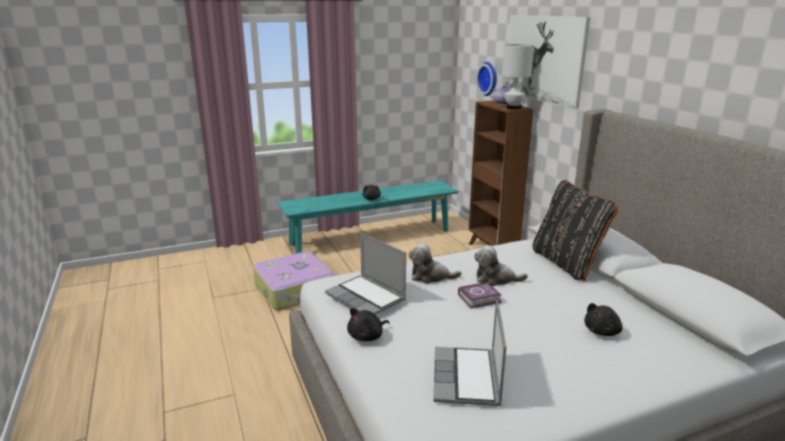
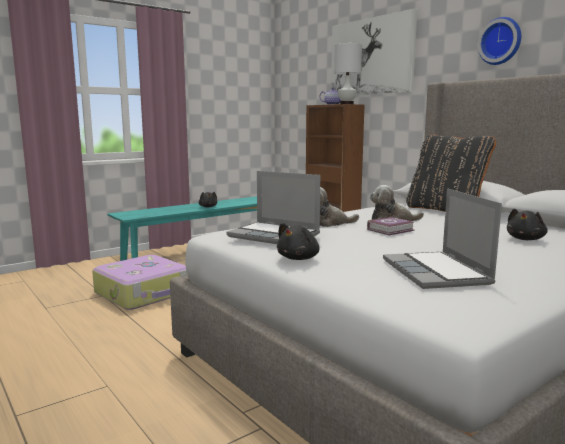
camera: 15 degrees left, 10 degrees down
(489, 78) = (312, 90): wall clock -> wall clock (501, 41)

